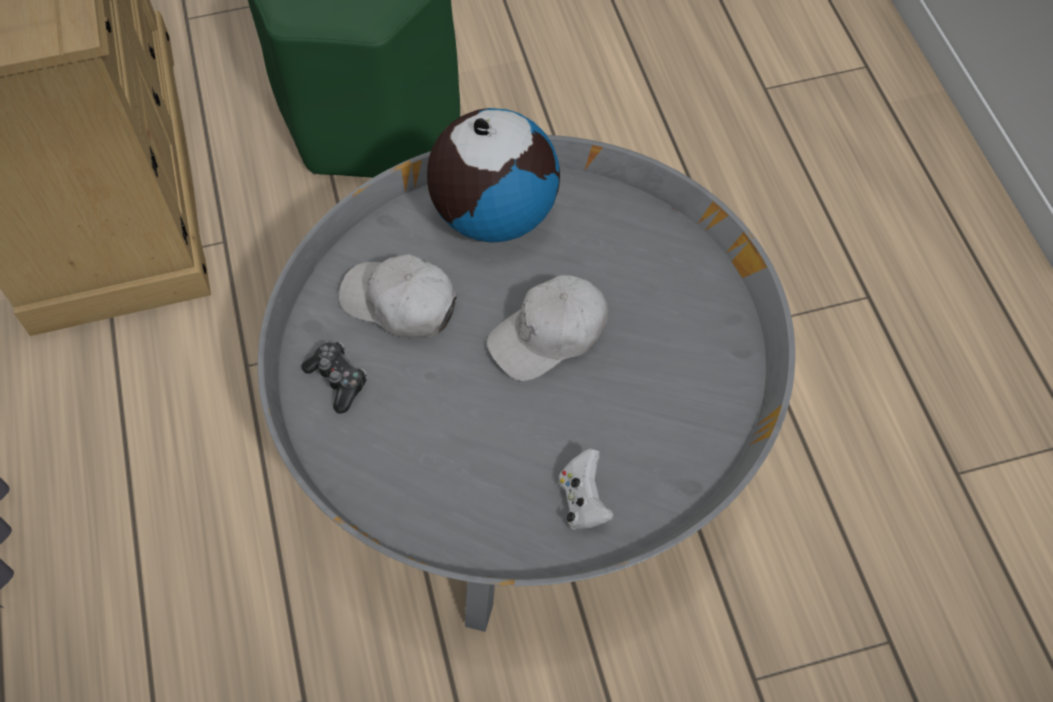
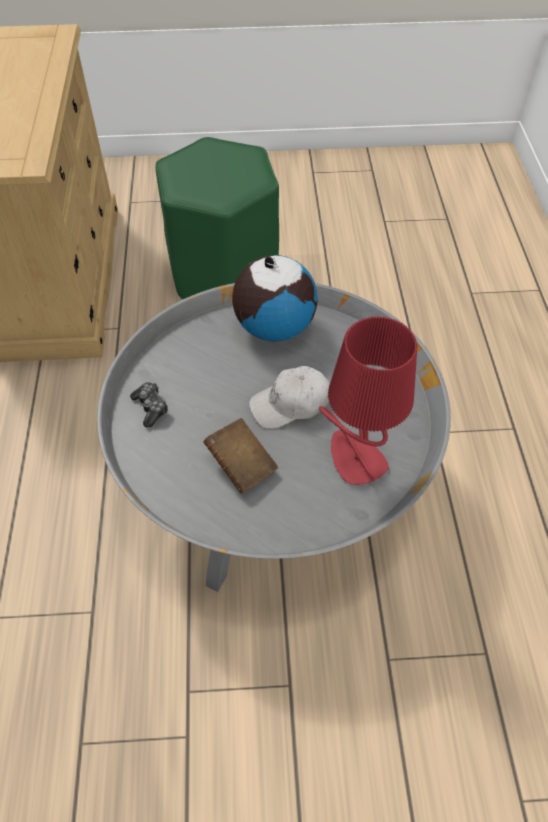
camera: 10 degrees right, 5 degrees down
(400, 304) = (201, 369): white cap -> none
(498, 444) = (241, 464): none -> brown book
(583, 501) = (287, 510): white game controller -> none
(663, 403) = (354, 458): none -> red table lamp

